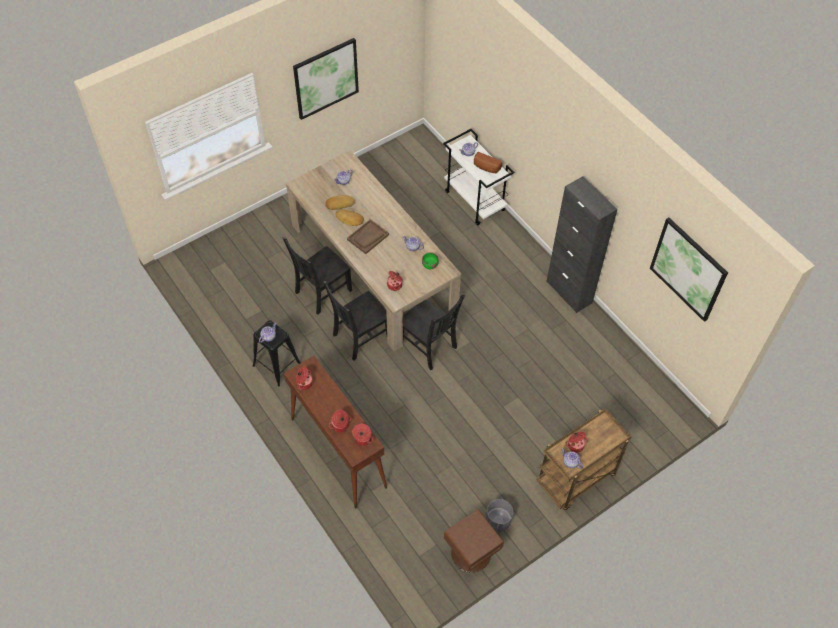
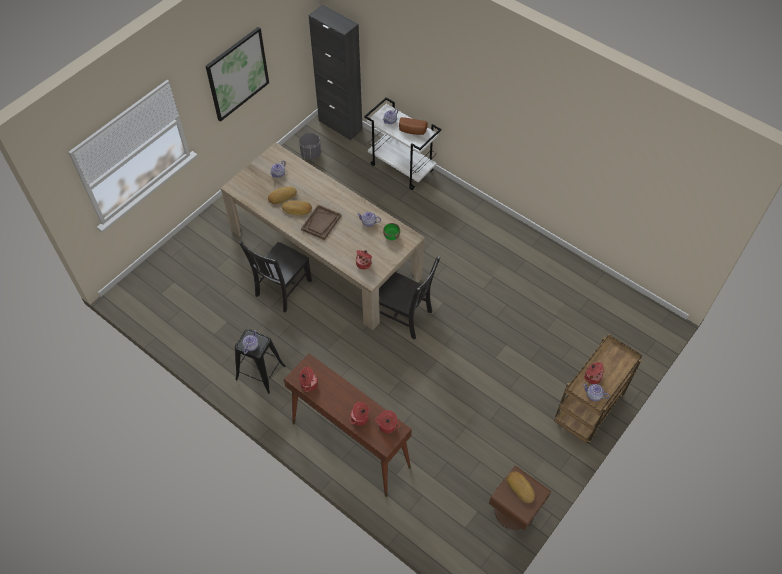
camera: 15 degrees left, 0 degrees up
(360, 337) = (334, 324): black chair -> none
(476, 530) = (521, 487): none -> bread
(498, 521) = (529, 471): grey planter -> grey planter (311, 154)
(569, 292) = (519, 233): black cabinet -> black cabinet (340, 125)
(688, 269) = (656, 180): picture -> none

